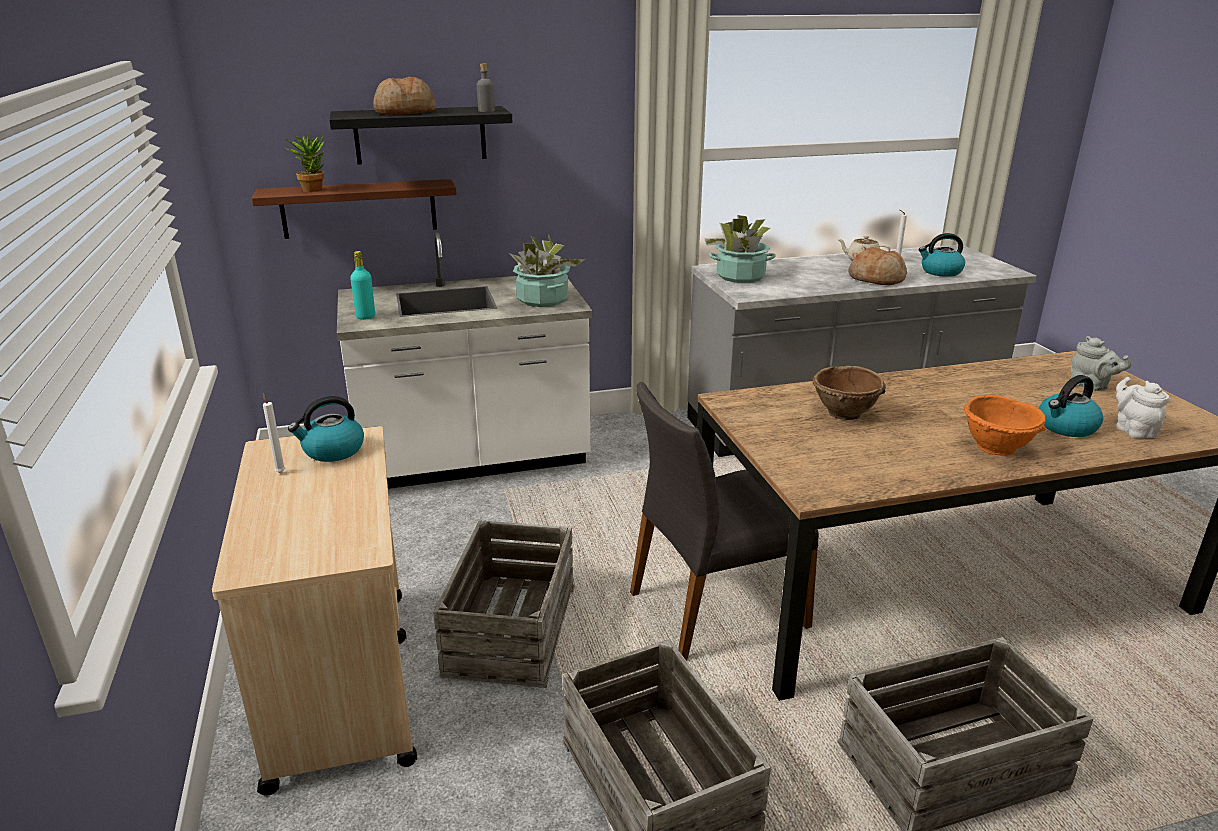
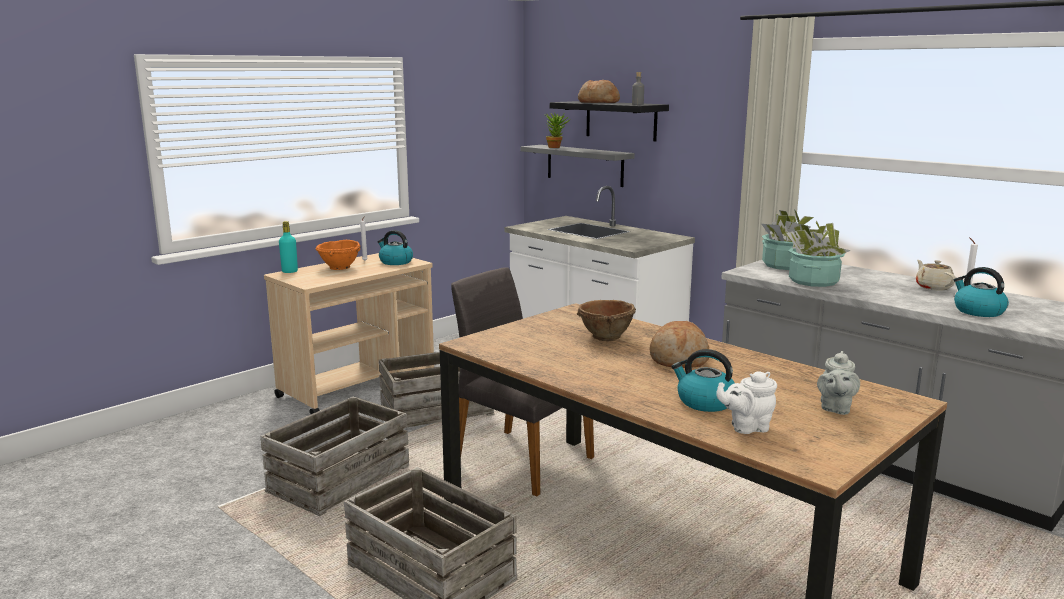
camera: 60 degrees right, 10 degrees down
(359, 209) = (584, 165): brown shelf -> grey shelf
(365, 317) = (535, 225): turquoise bottle -> turquoise bottle (289, 271)
(542, 300) = (630, 242): potted plant -> potted plant (813, 281)
(877, 279) = (889, 296): bread -> bread (678, 359)
(997, 448) = (617, 382): orange bowl -> orange bowl (339, 268)
(1133, 430) = (746, 427): white teapot -> white teapot turned 150 degrees counterclockwise

